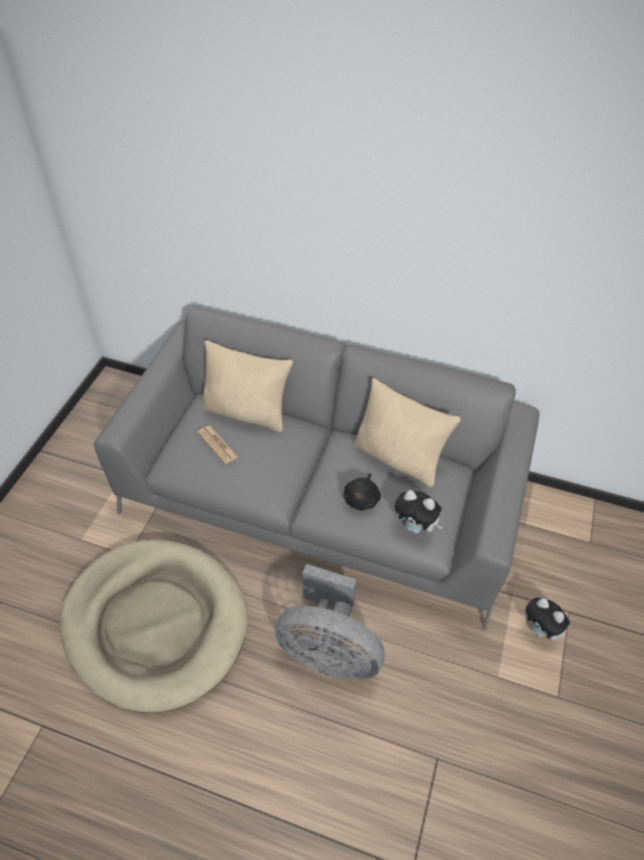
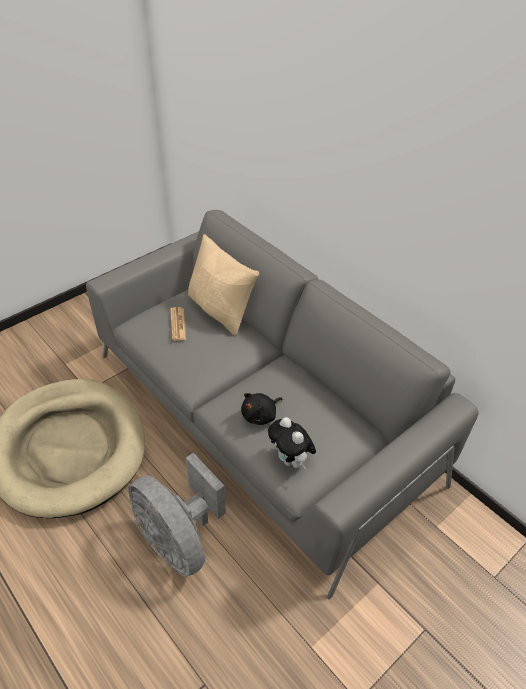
camera: 30 degrees right, 5 degrees down
(399, 458) = (319, 398): beige pillow -> none
(540, 630) = (383, 630): plush toy -> none

